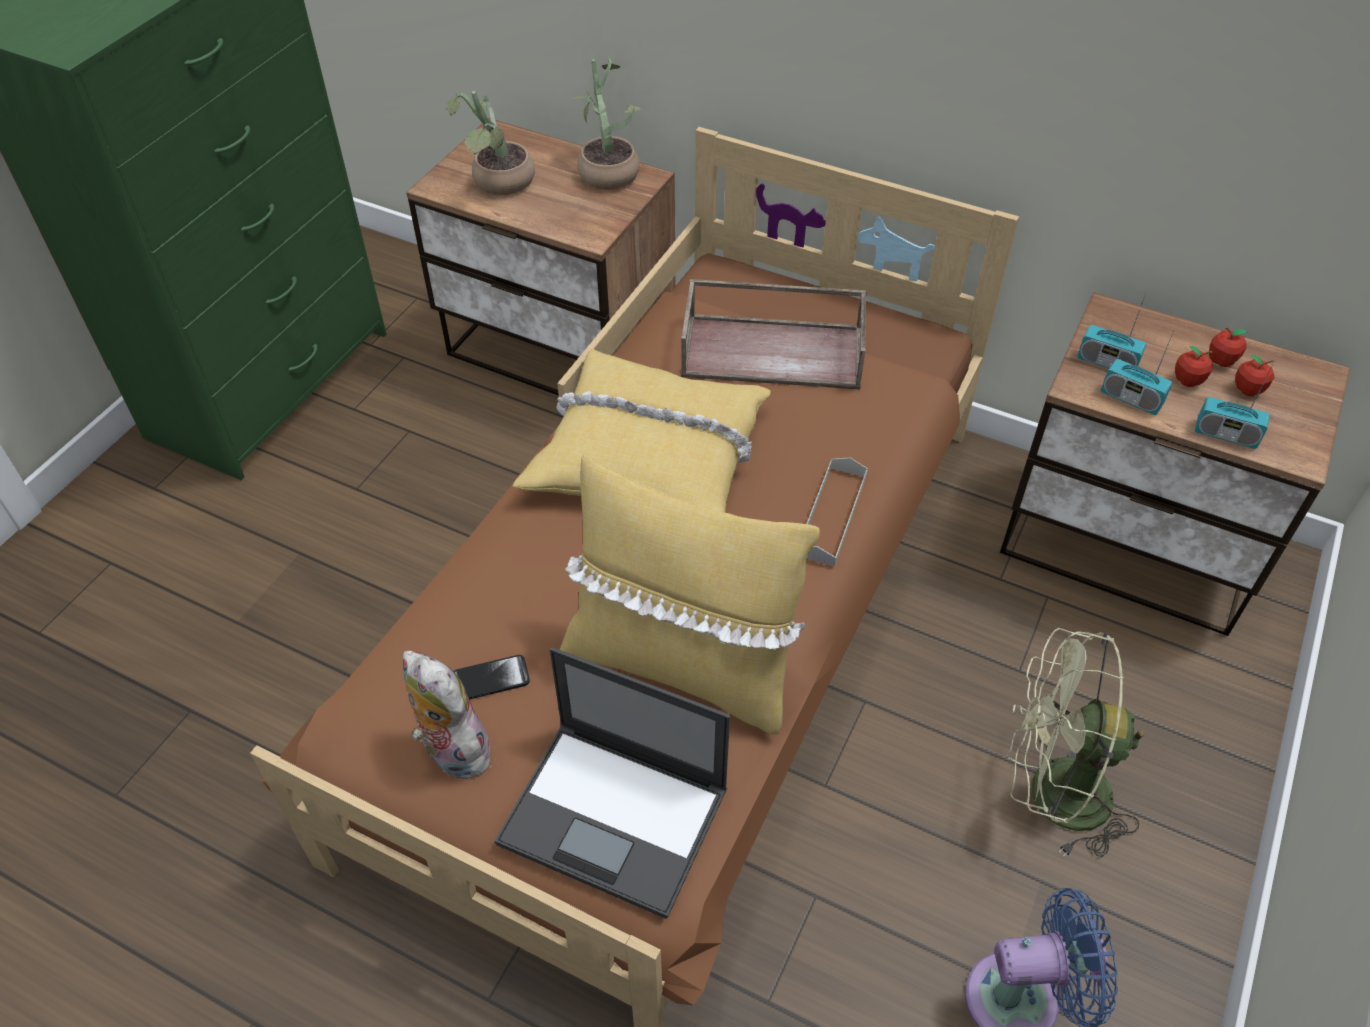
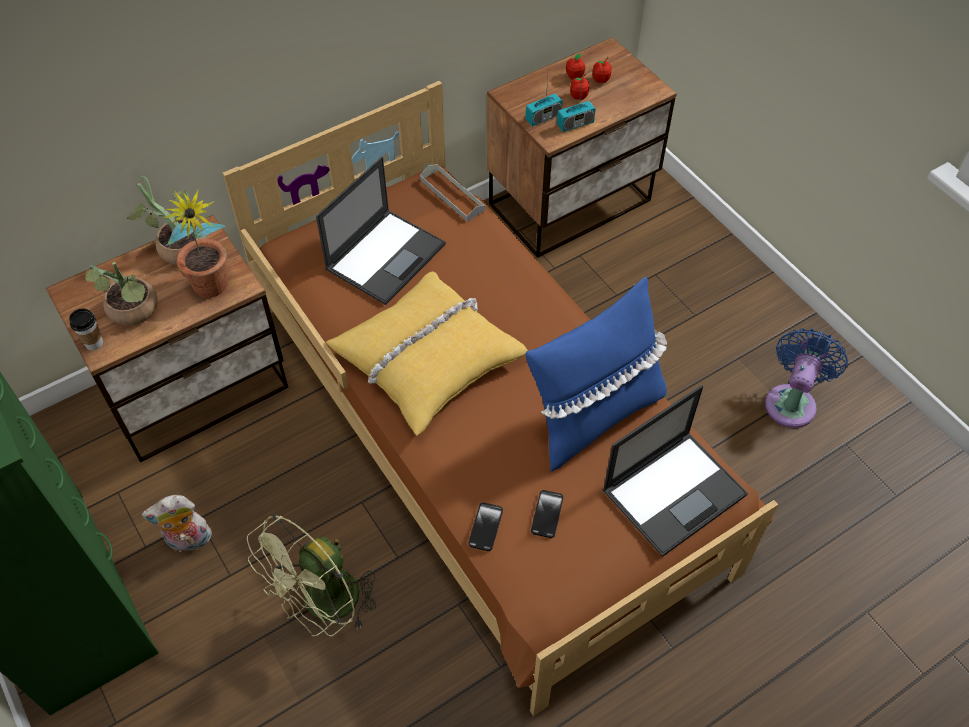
camera: 60 degrees left, 5 degrees up
(437, 623) = (485, 527): none -> phone
(442, 177) = (94, 343): none -> cup
(451, 750) = (586, 555): plush toy -> plush toy (188, 541)
(568, 221) = (213, 292): none -> potted plant
(681, 664) = (593, 416): yellow pillow -> blue pillow
(774, 351) = (386, 256): brown tray -> laptop
(832, 515) = (534, 296): grey tray -> grey tray (452, 195)
(1051, 794) = (695, 326): green fan -> green fan (323, 606)
(1225, 434) = (623, 106): radio -> none

